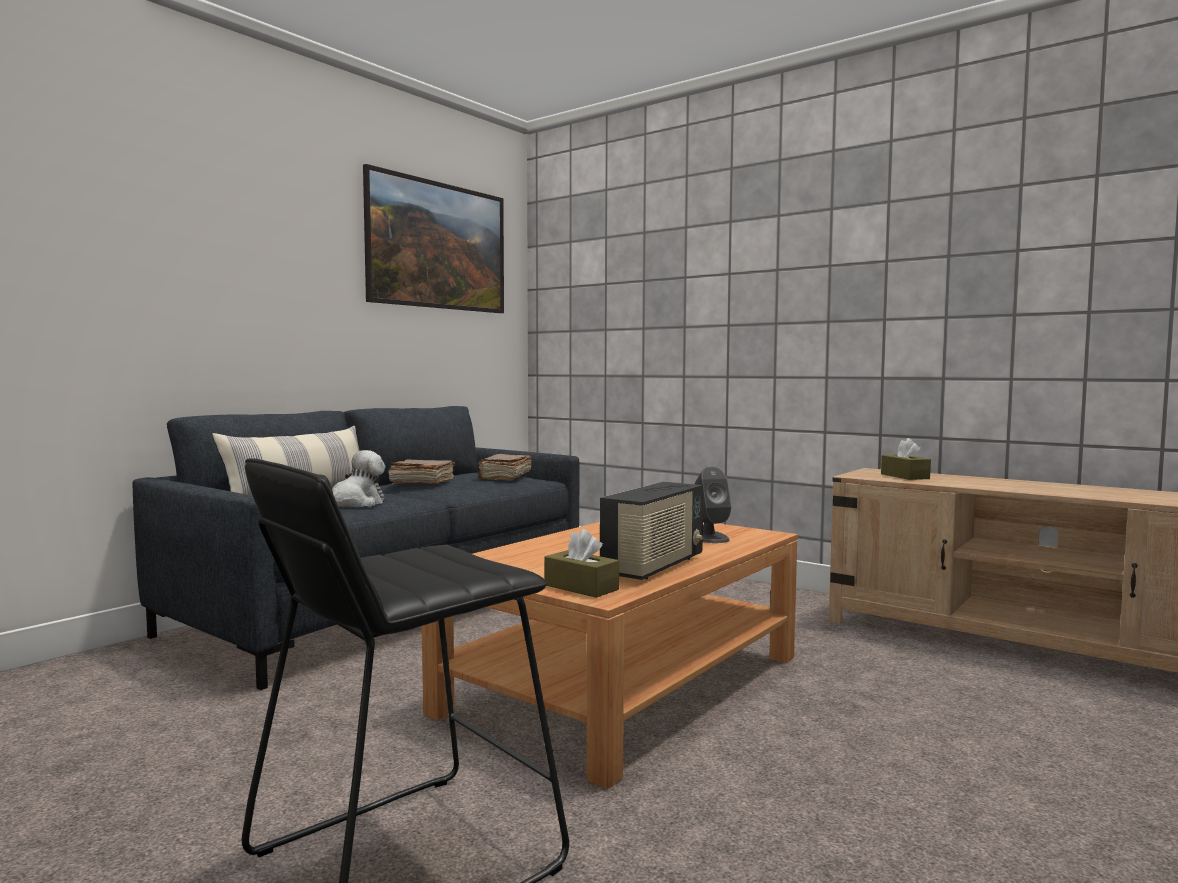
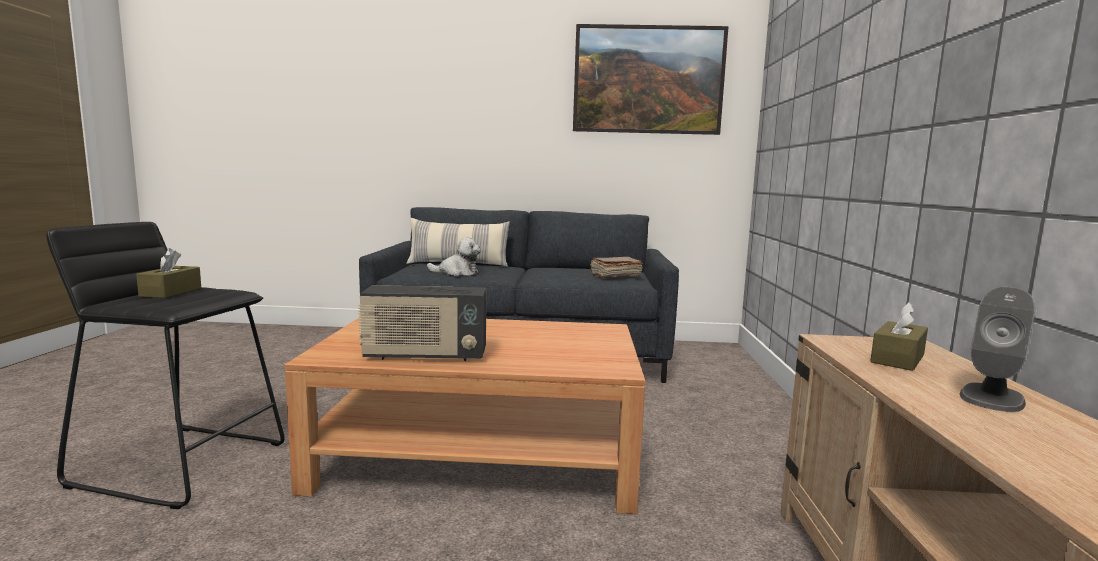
camera: 55 degrees right, 5 degrees up
(421, 483) = (549, 269): brown book -> none
(581, 587) = (340, 349): brown tissue box -> brown tissue box (171, 292)
(709, 537) = (562, 355): grey speaker -> grey speaker (992, 398)

